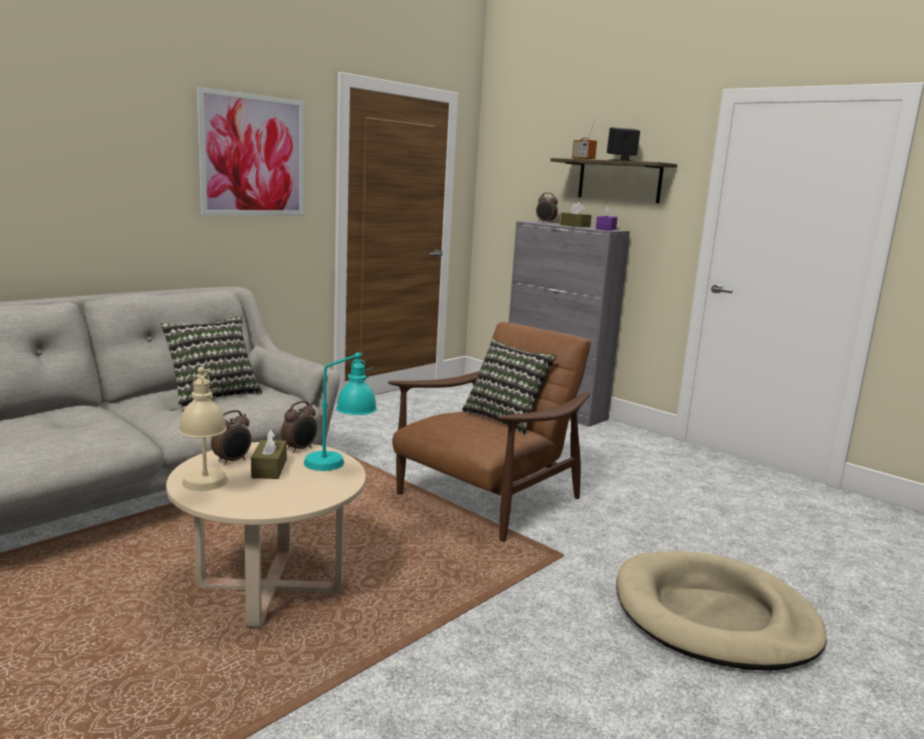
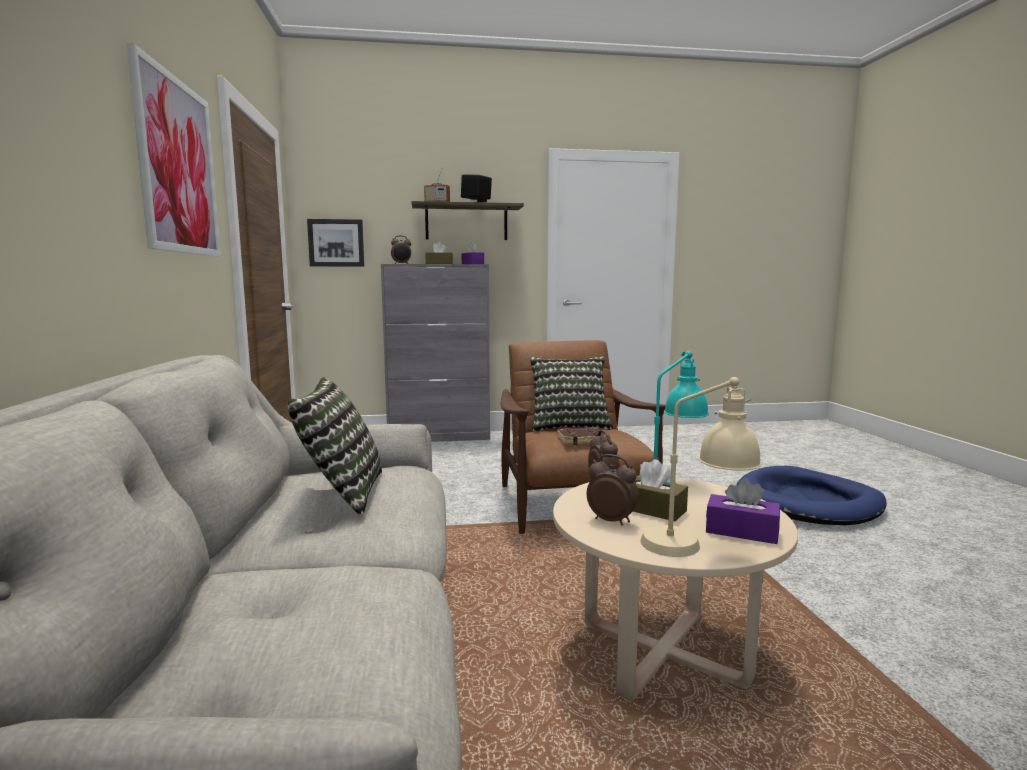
camera: 50 degrees left, 5 degrees down
(232, 461) = (611, 520): alarm clock -> alarm clock turned 45 degrees counterclockwise
(252, 499) = (741, 531): none -> purple tissue box
(456, 428) = (581, 439): none -> brown book
(506, 196) = (336, 243): none -> picture
(714, 617) = (808, 502): beige dog bed -> blue dog bed

